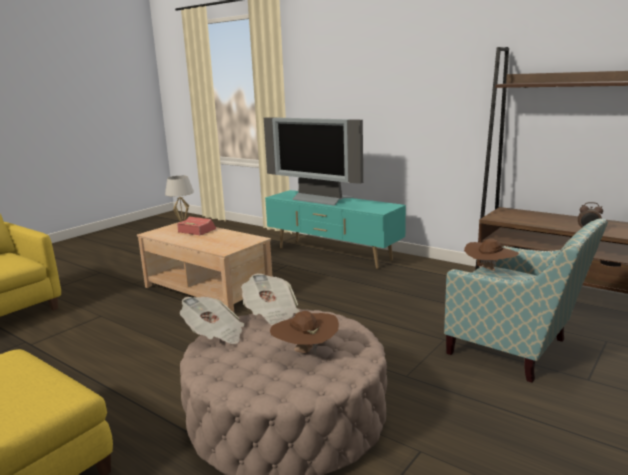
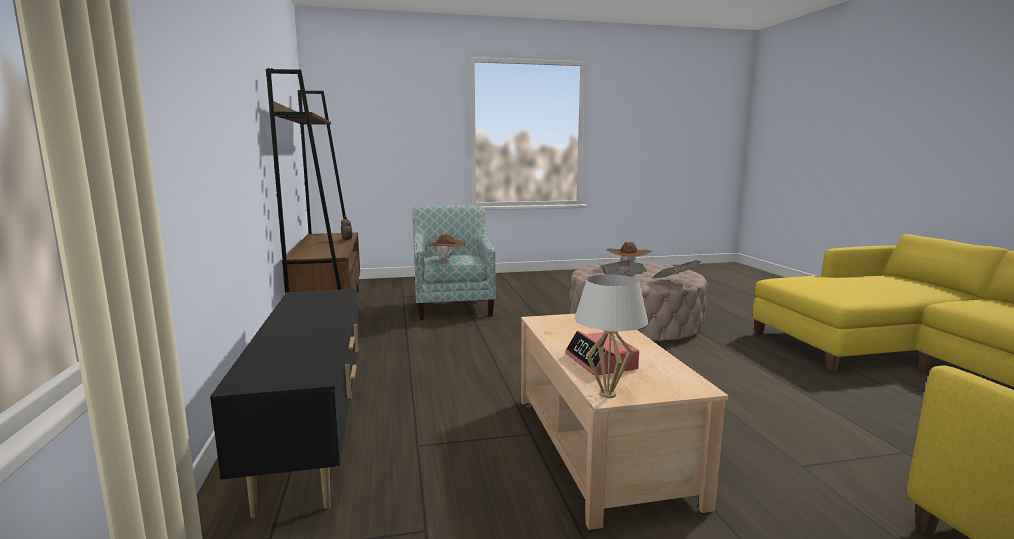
camera: 140 degrees left, 5 degrees down
(321, 199) = (305, 334): television -> none
(333, 254) = (314, 435): turquoise tv stand -> black tv stand

